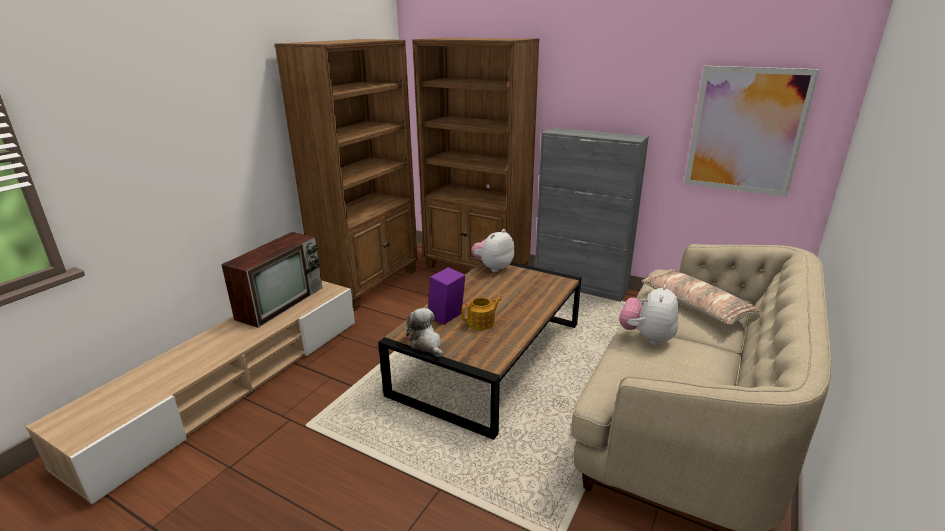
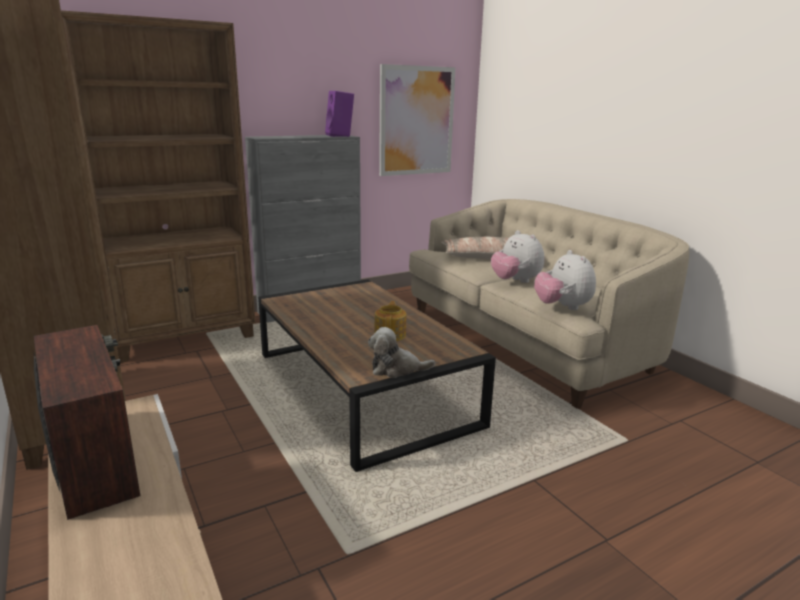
camera: 60 degrees left, 5 degrees down
(447, 317) = (356, 346): purple speaker -> purple speaker (340, 135)
(493, 267) = (287, 300): plush toy -> plush toy (562, 307)

